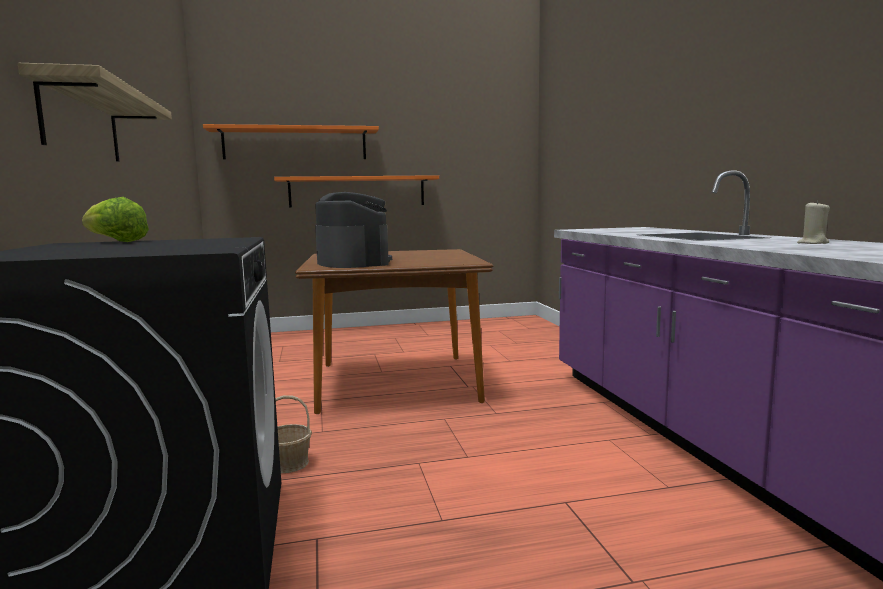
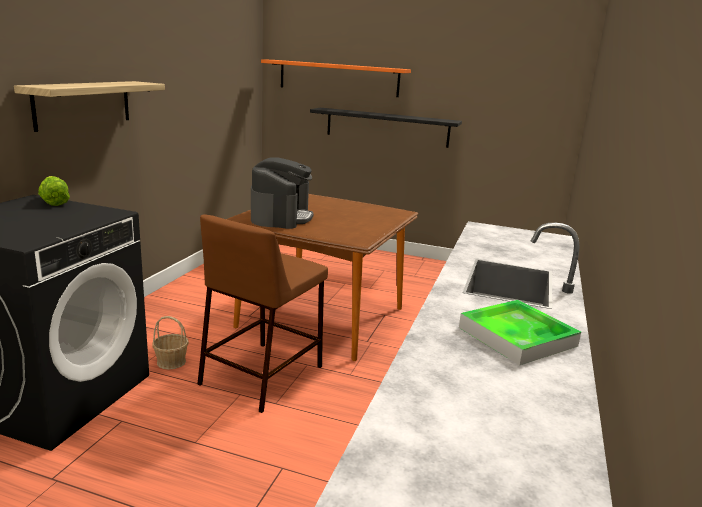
camera: 30 degrees right, 10 degrees up
(357, 191) = (387, 127): orange shelf -> black shelf
(413, 439) = (262, 374): none -> brown stool
(813, 243) = (517, 336): beige candle -> tray

